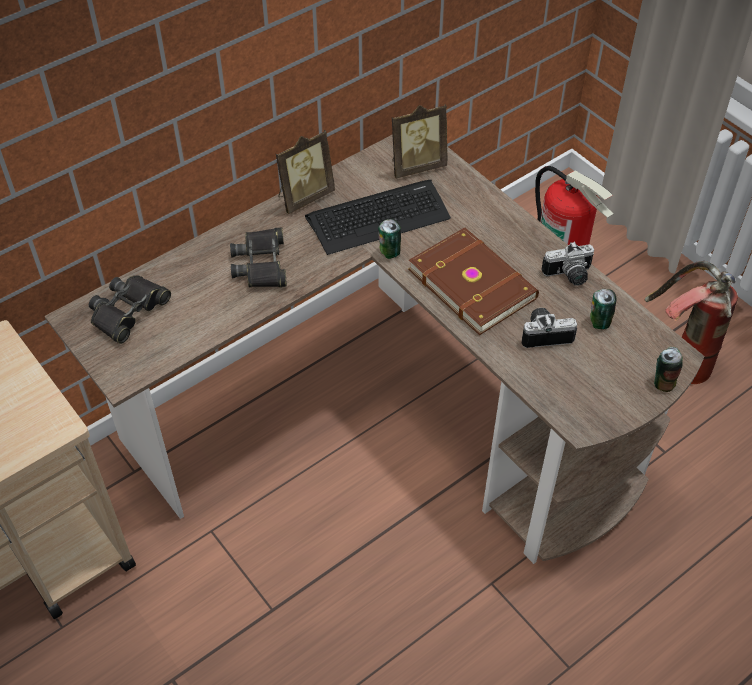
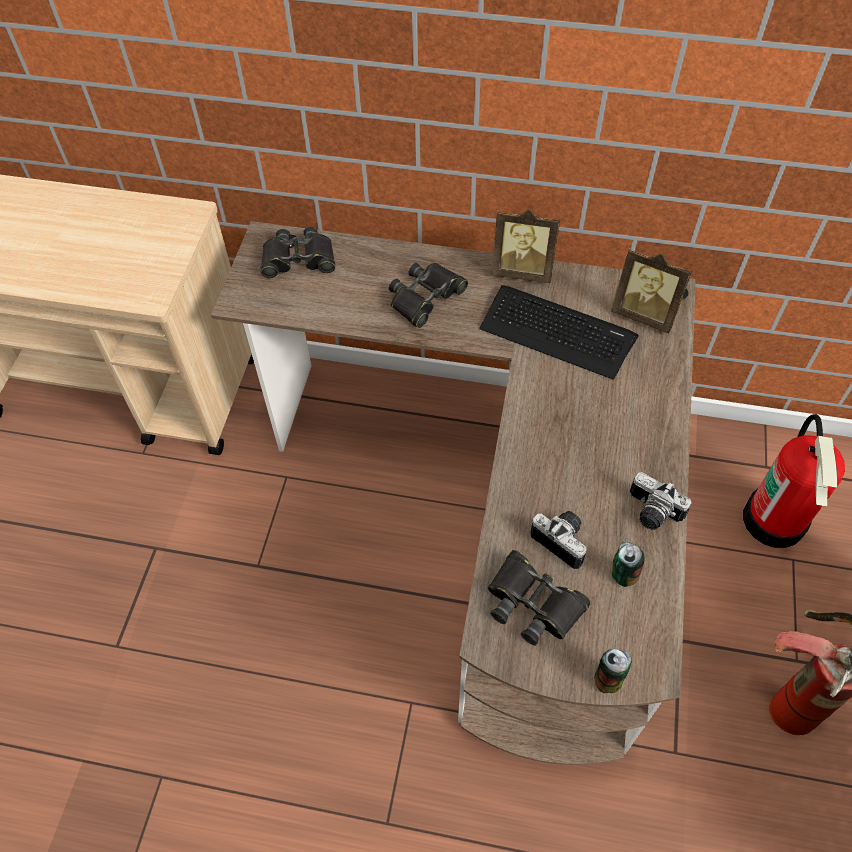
camera: 50 degrees right, 5 degrees up
(389, 252) = (528, 366): can -> none
(473, 282) = (561, 446): brown book -> none
(576, 382) = (533, 603): none -> black binoculars

